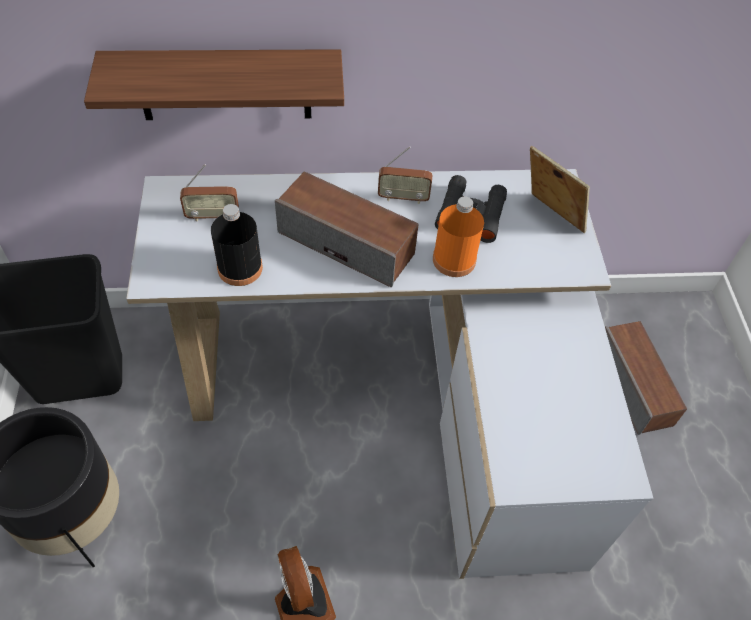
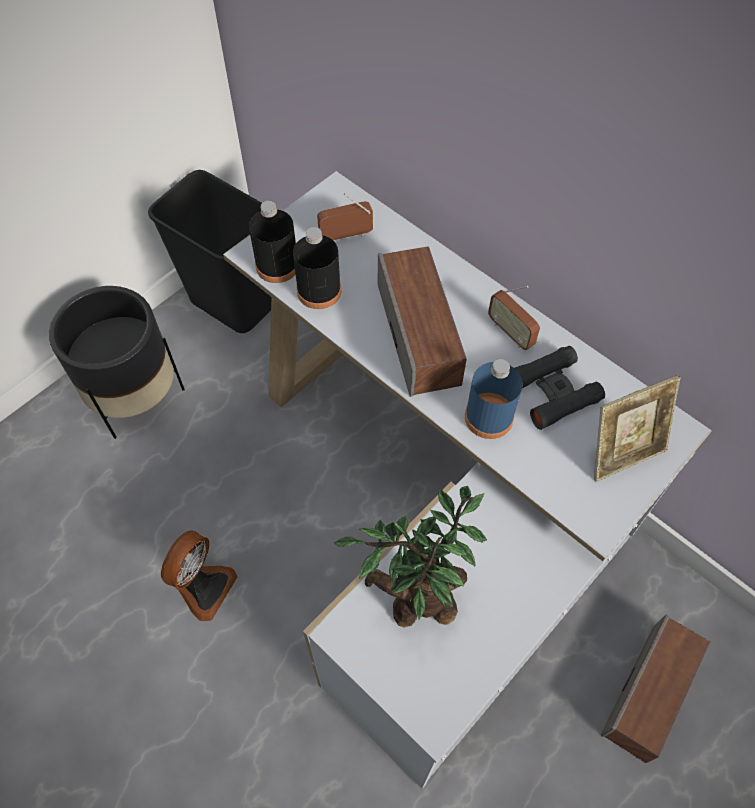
camera: 50 degrees right, 5 degrees up
(184, 274) = (277, 266): none -> black bottle
(212, 216) = (346, 236): radio -> radio turned 120 degrees clockwise
(224, 85) = (412, 127): shelf -> none
(454, 260) = (488, 417): orange bottle -> blue bottle
(533, 421) = (415, 605): none -> potted plant
(549, 218) = (622, 452): picture frame -> picture frame turned 60 degrees clockwise

